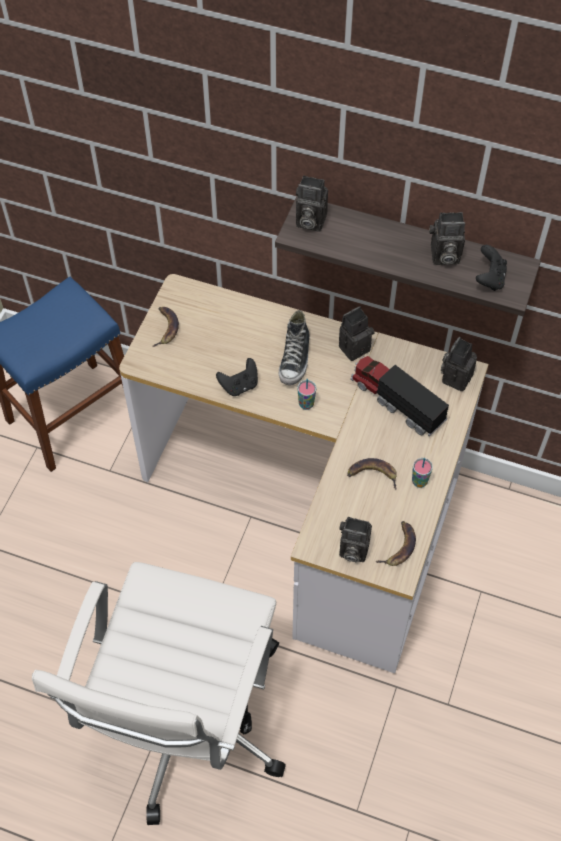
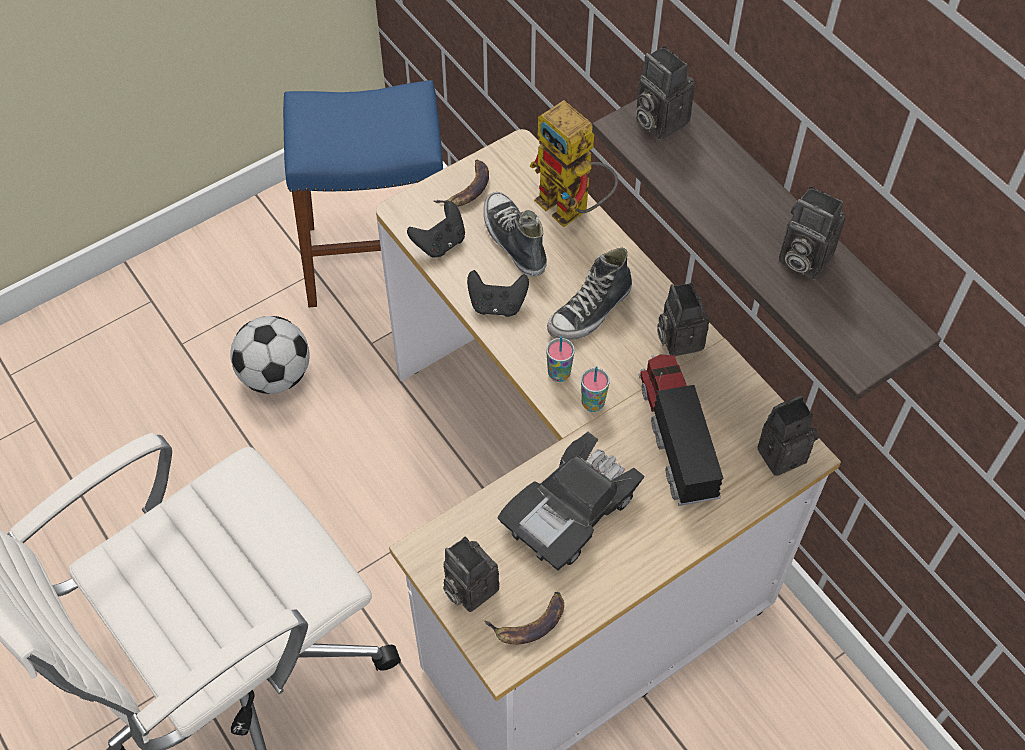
camera: 35 degrees right, 0 degrees up
(64, 526) = (276, 375): none -> football
(218, 343) = (514, 240): none -> shoe
(237, 306) = (572, 209): none -> toy robot
(354, 346) = (678, 338): camera -> camera turned 105 degrees counterclockwise
(372, 474) = (570, 510): banana -> black toy car
(419, 482) = (623, 556): cup -> cup (592, 403)
(489, 279) = (842, 323): black game controller -> black game controller (440, 243)

